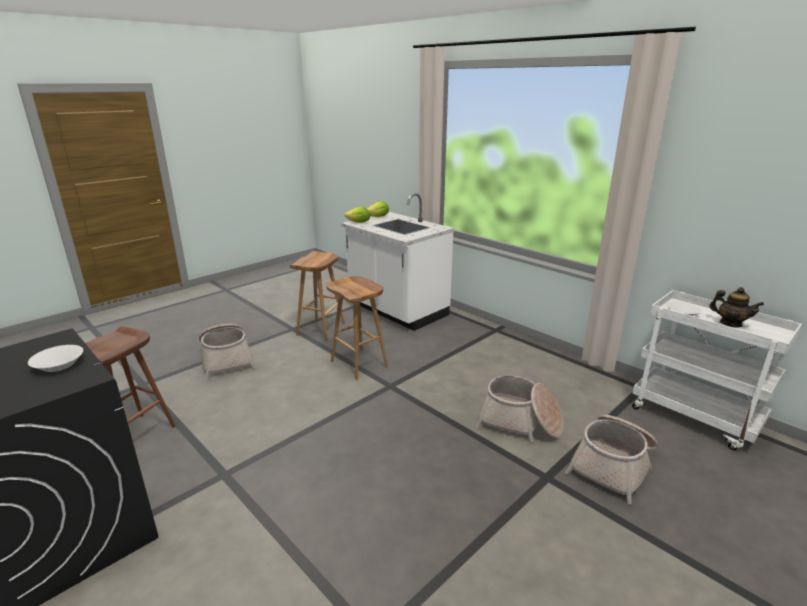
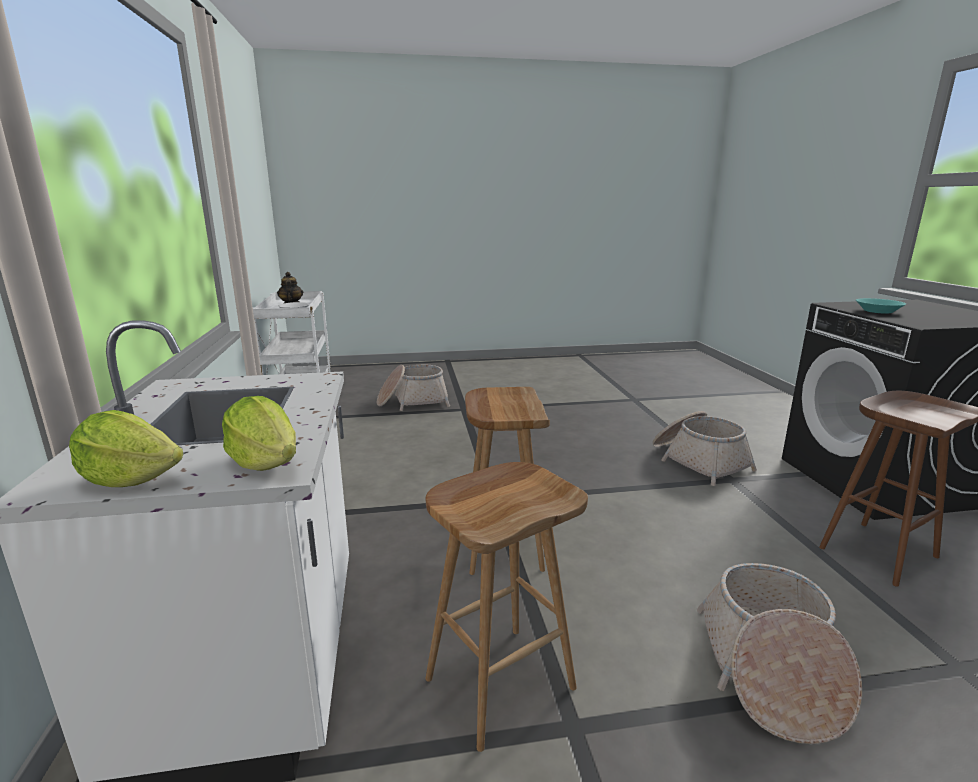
camera: 145 degrees left, 5 degrees down
(58, 365) = (879, 311): white bowl -> turquoise bowl
(520, 422) = (422, 433): basket -> basket (698, 461)

